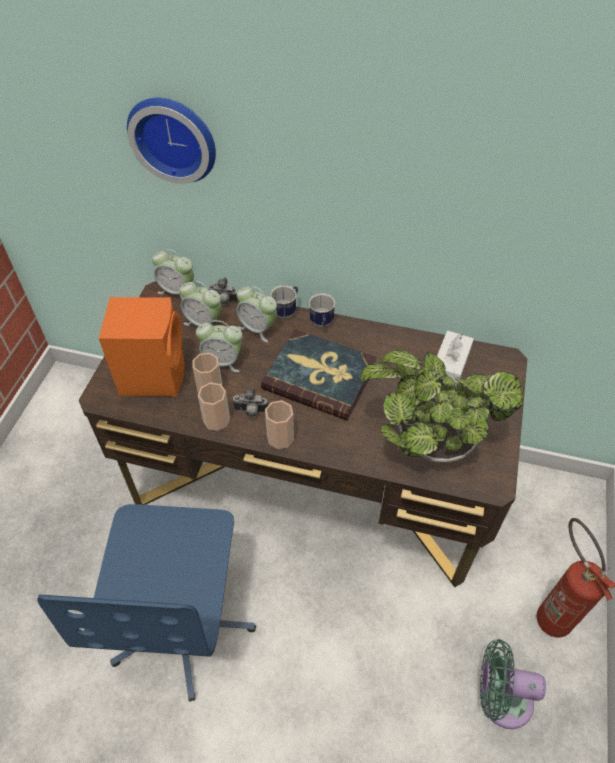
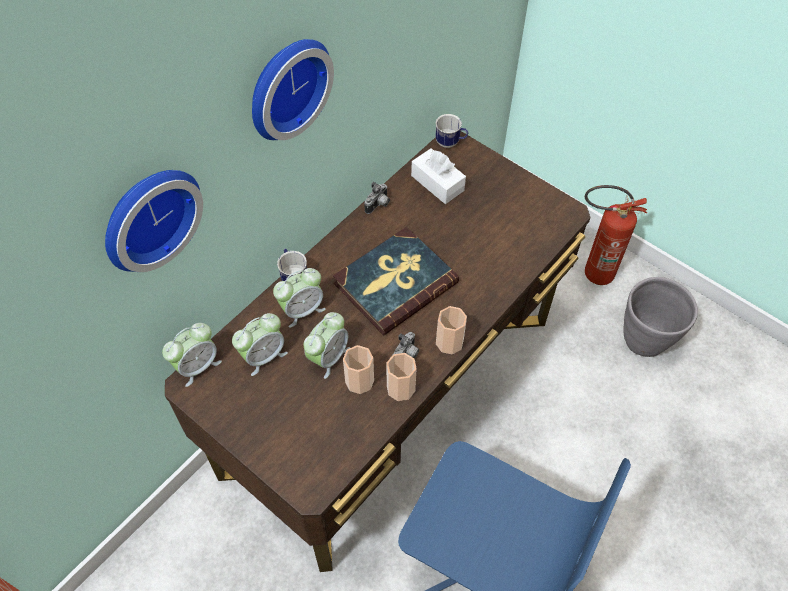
camera: 65 degrees left, 5 degrees up
(153, 374) = (308, 427): orange speaker -> none
(223, 301) = (243, 327): camera -> camera (378, 205)
(322, 324) = (329, 254): mug -> mug (450, 143)
(331, 139) = (285, 86): none -> wall clock
(428, 442) = (509, 235): potted plant -> none
(500, 699) = (644, 341): green fan -> grey planter

